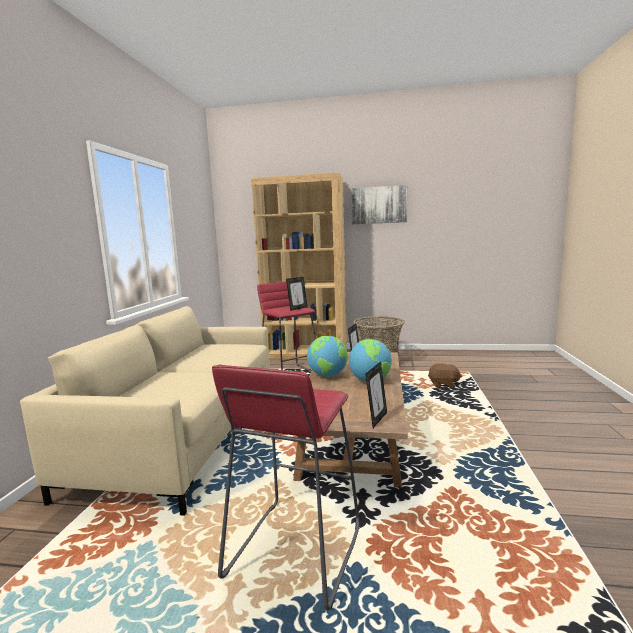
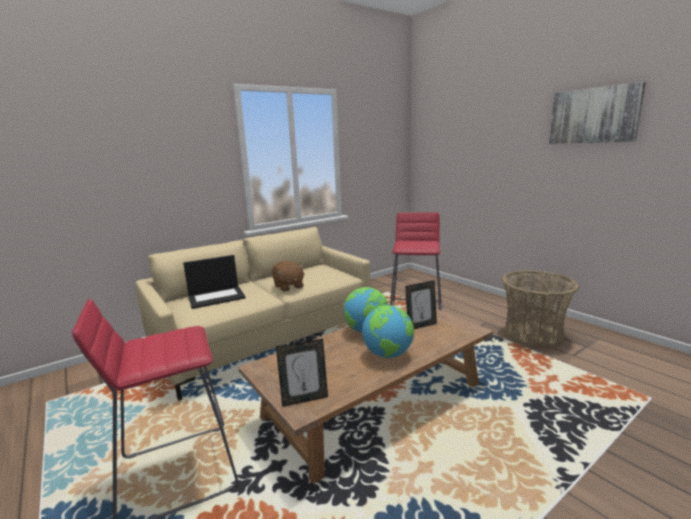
camera: 45 degrees right, 5 degrees up
(161, 388) = (217, 297): none -> laptop
(297, 308) = (423, 246): picture frame -> none
(306, 354) = (469, 296): brown bookcase -> none
(443, 384) = (572, 398): brown plush toy -> brown plush toy (288, 286)

